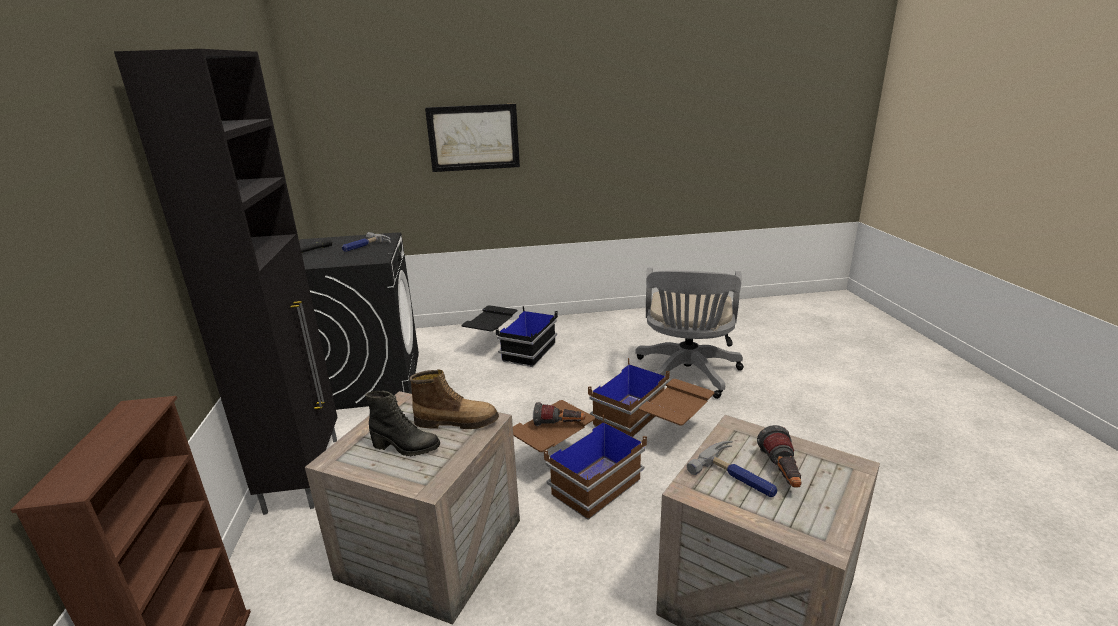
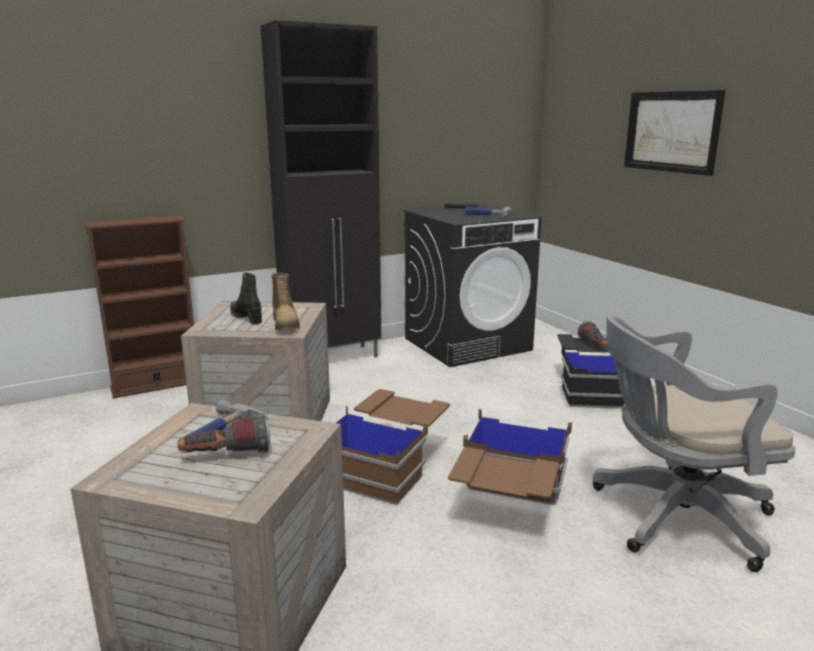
camera: 70 degrees right, 5 degrees down
(405, 448) = (247, 317): black boot -> black boot turned 150 degrees clockwise
(559, 425) = (406, 412): flashlight -> flashlight (594, 346)

